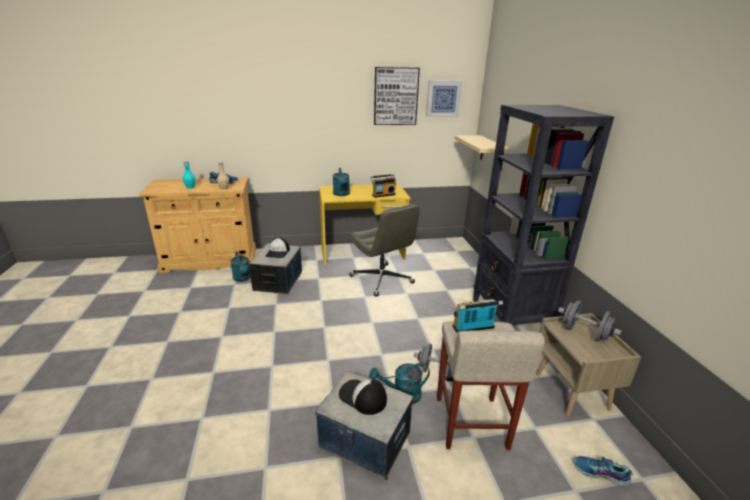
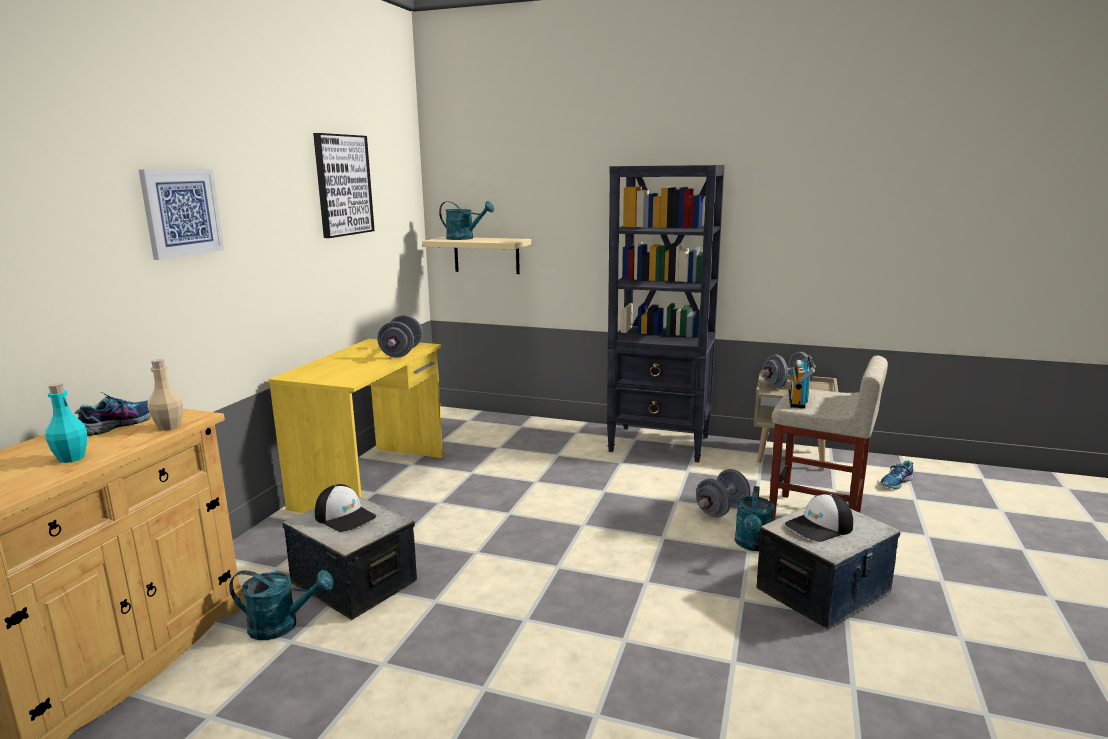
camera: 60 degrees left, 10 degrees down
(341, 194) = (348, 372): turquoise watering can -> turquoise watering can (465, 238)
(382, 280) = (478, 488): grey office chair -> none
(383, 195) = (401, 353): radio -> grey dumbbell
(443, 98) = (391, 186): picture -> picture (181, 212)

